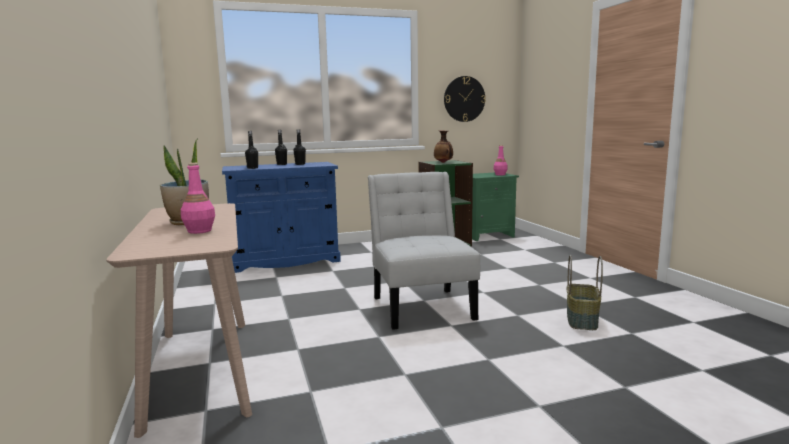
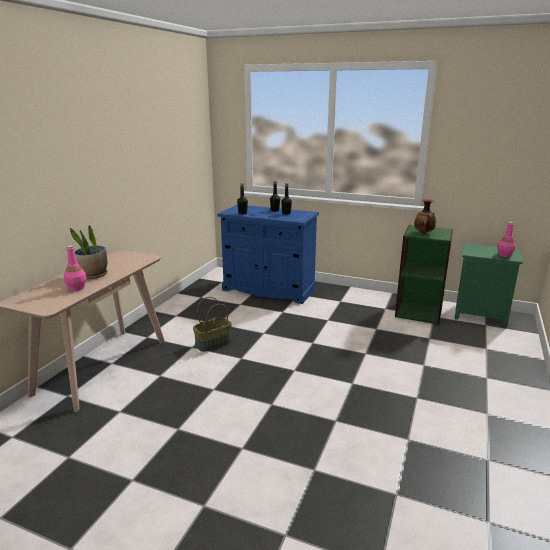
camera: 40 degrees right, 10 degrees up
(421, 306) = (283, 375): white chair -> none
(464, 99) = (484, 161): wall clock -> none
(582, 320) = (379, 456): basket -> basket (213, 344)

